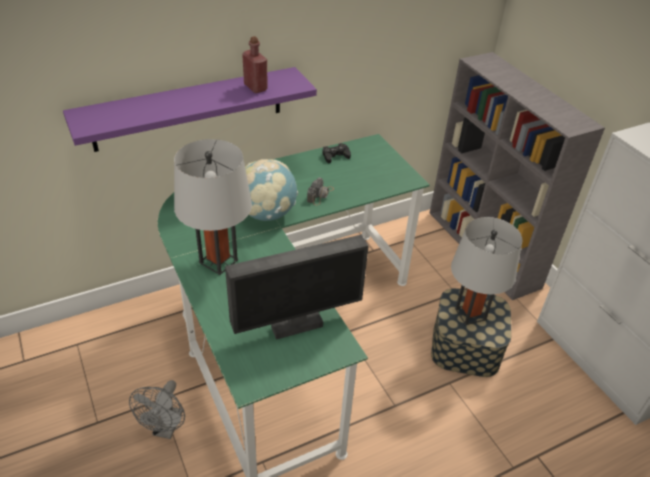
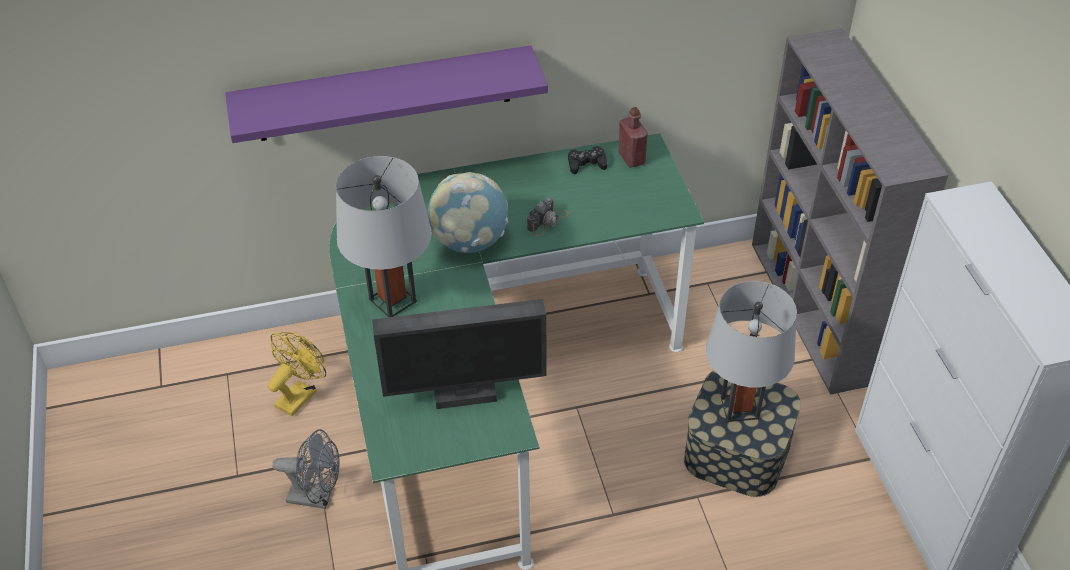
camera: 15 degrees right, 5 degrees up
(138, 351) = (300, 394): none -> yellow fan
(166, 429) = (317, 497): grey fan -> grey fan turned 105 degrees counterclockwise
(255, 87) = (468, 76): red bottle -> red bottle (631, 158)

